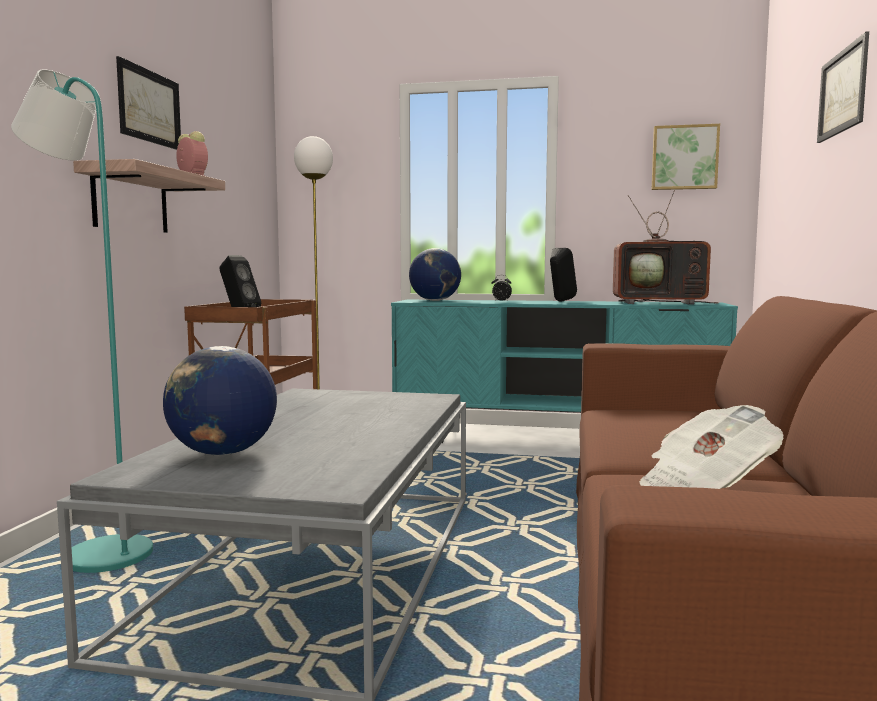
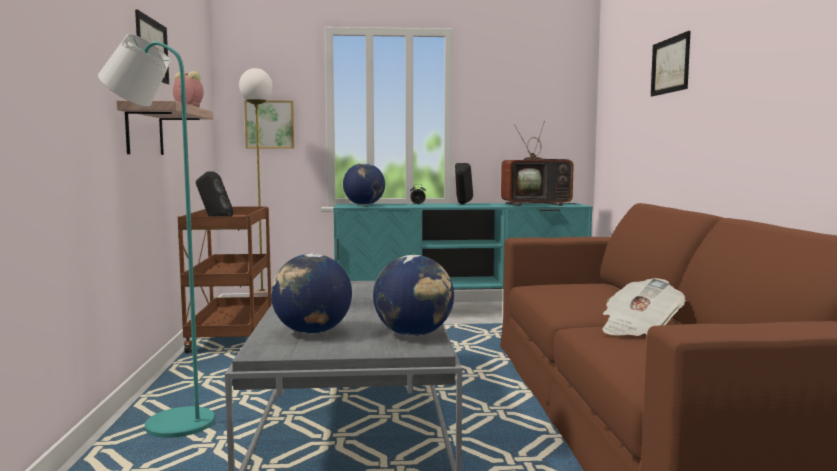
camera: 15 degrees left, 0 degrees up
(347, 467) = (414, 334): none -> globe
(684, 158) = (545, 95): picture -> picture (270, 124)

